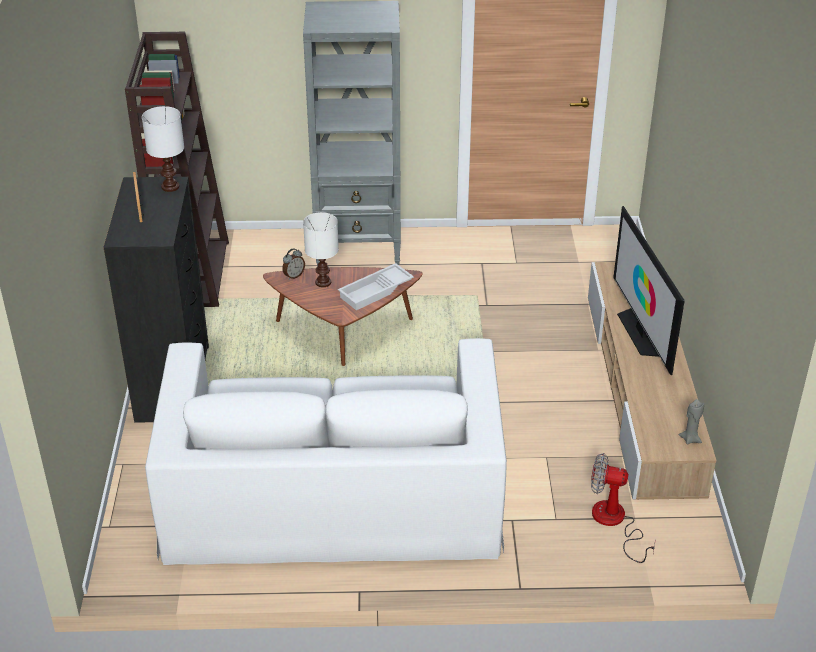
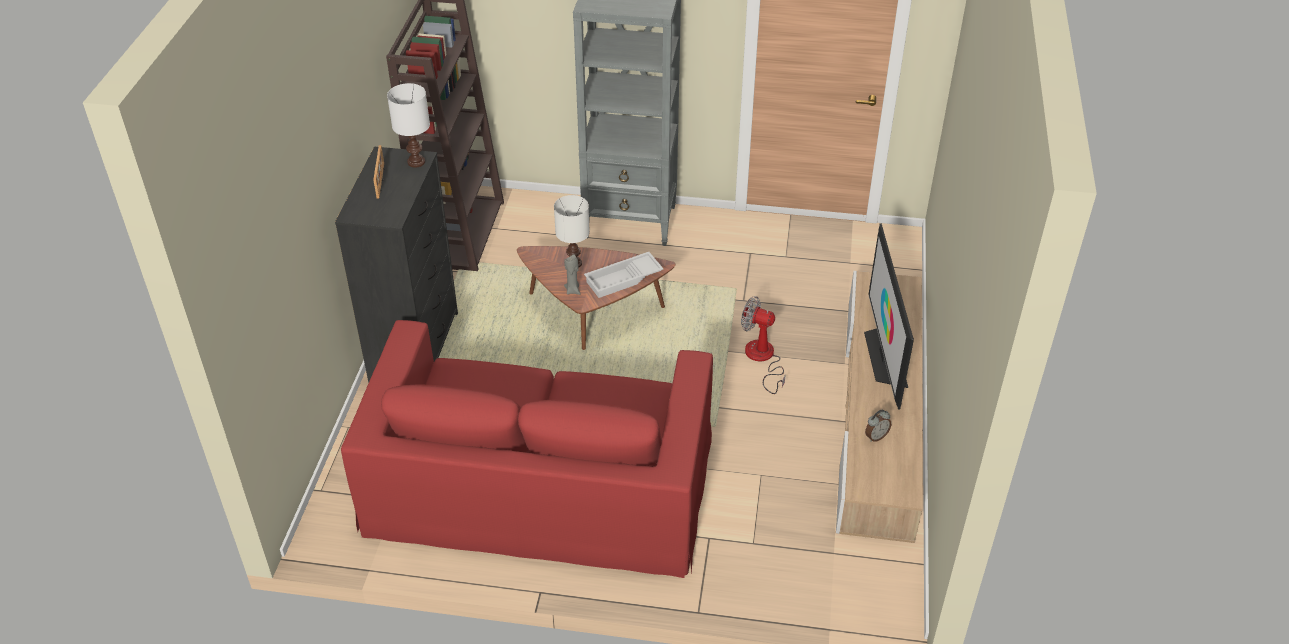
camera: 10 degrees right, 5 degrees up
(293, 276) = (547, 253): alarm clock -> alarm clock (876, 436)
(332, 493) = (539, 485): white sofa -> red sofa
(614, 522) = (811, 555): fan -> fan (762, 359)
(690, 439) = (901, 481): grey candle -> grey candle (573, 290)

